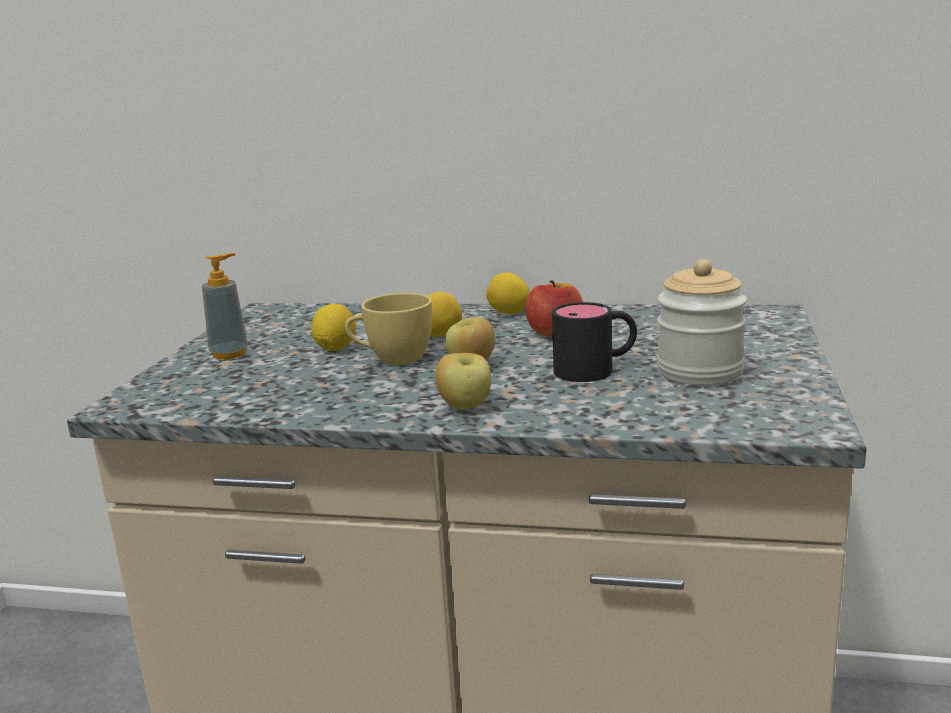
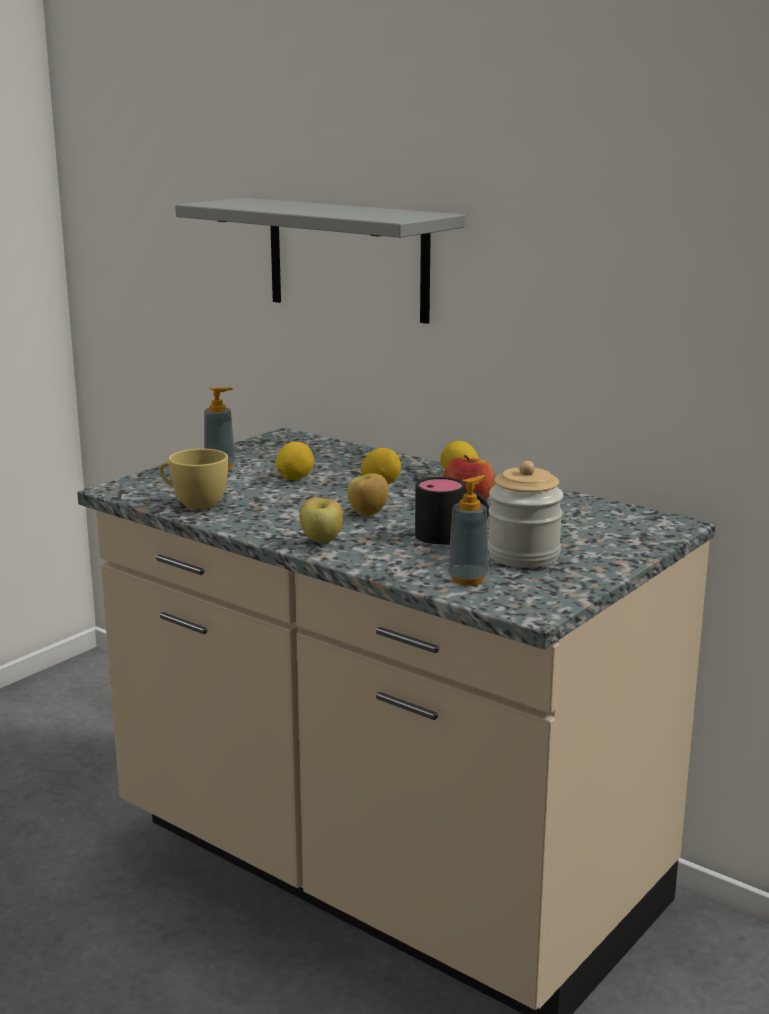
camera: 25 degrees right, 0 degrees up
(313, 94) = (348, 259): none -> grey shelf
(392, 359) = (321, 496): yellow cup -> yellow cup (193, 503)
(689, 409) = (468, 579): none -> soap dispenser

